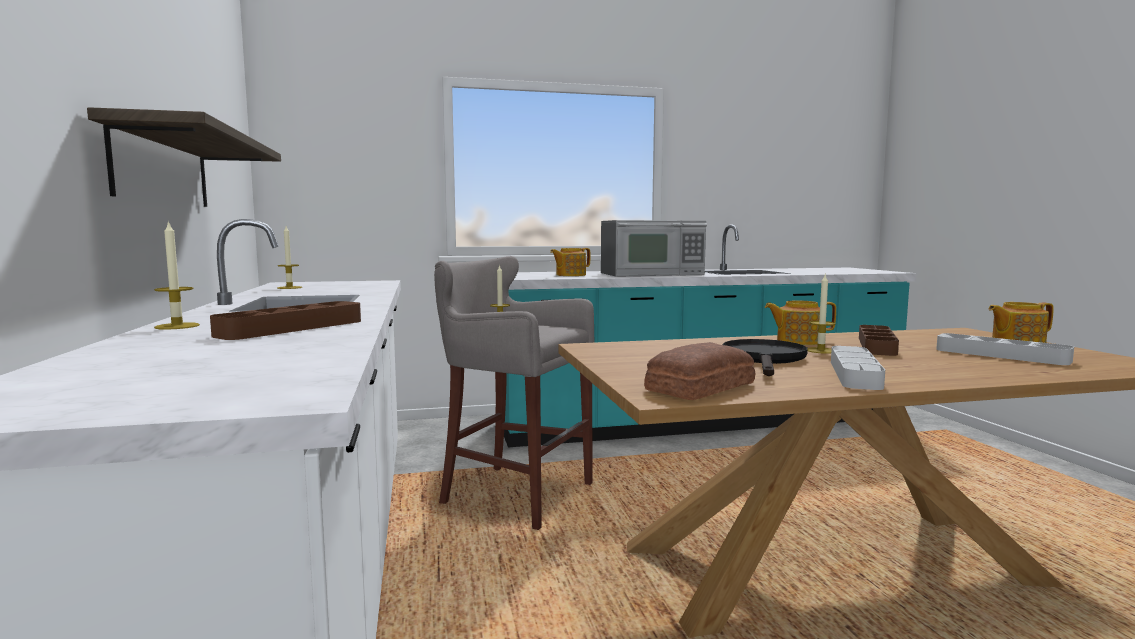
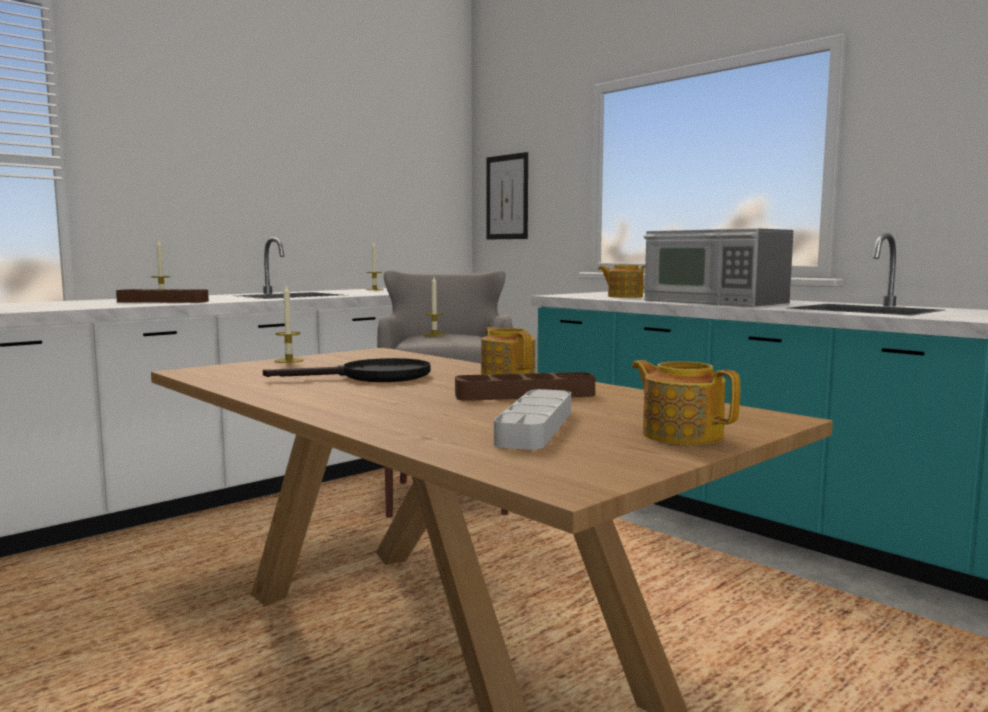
camera: 60 degrees right, 0 degrees up
(163, 168) = (291, 205): shelf -> none
(319, 176) = (507, 197): none -> picture
(697, 386) = (230, 373): bread -> none
(820, 350) = (452, 384): candle -> candle (289, 361)
(855, 374) = (325, 393): grey tray -> none

